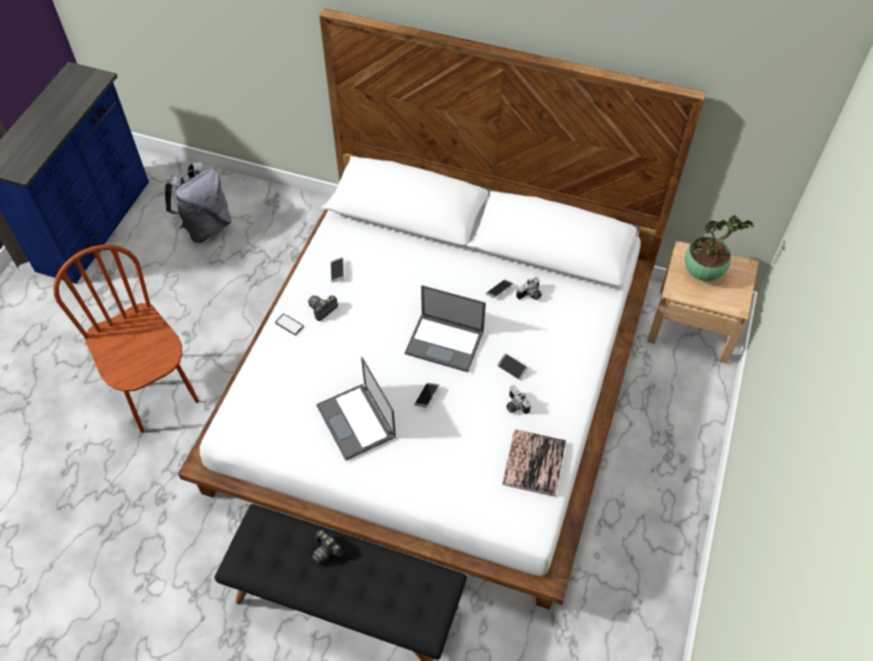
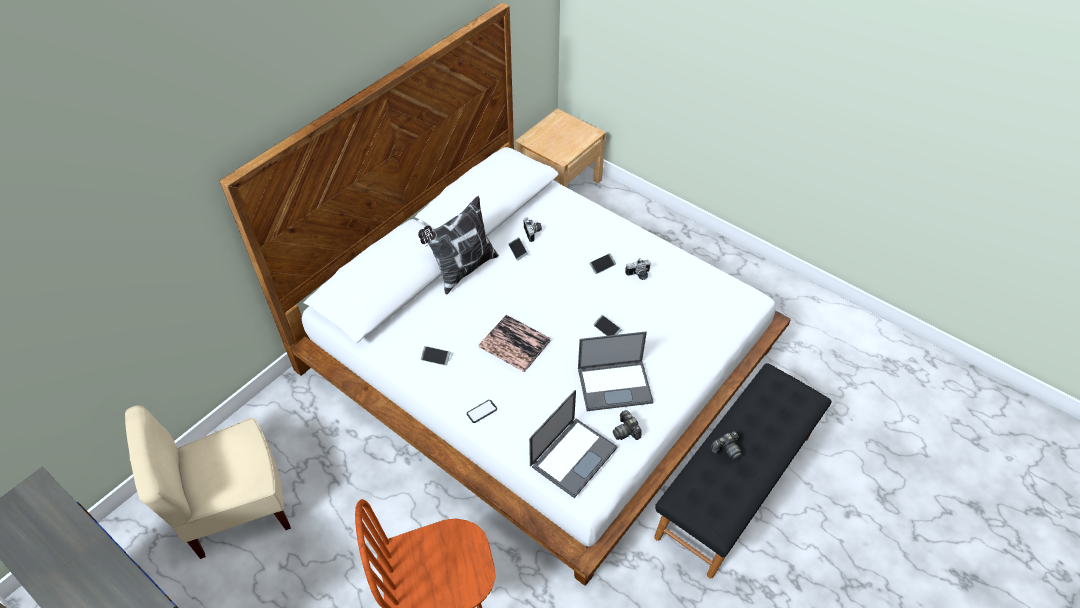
camera: 70 degrees left, 5 degrees down
(206, 227) = (237, 509): grey backpack -> beige chair
(322, 309) = (477, 380): camera -> camera (626, 431)
(445, 342) = (557, 300): laptop -> laptop (573, 455)
(452, 255) = (463, 270): none -> pillow
(534, 463) = (695, 280): book -> book (514, 344)
(703, 272) = (552, 137): potted plant -> none

